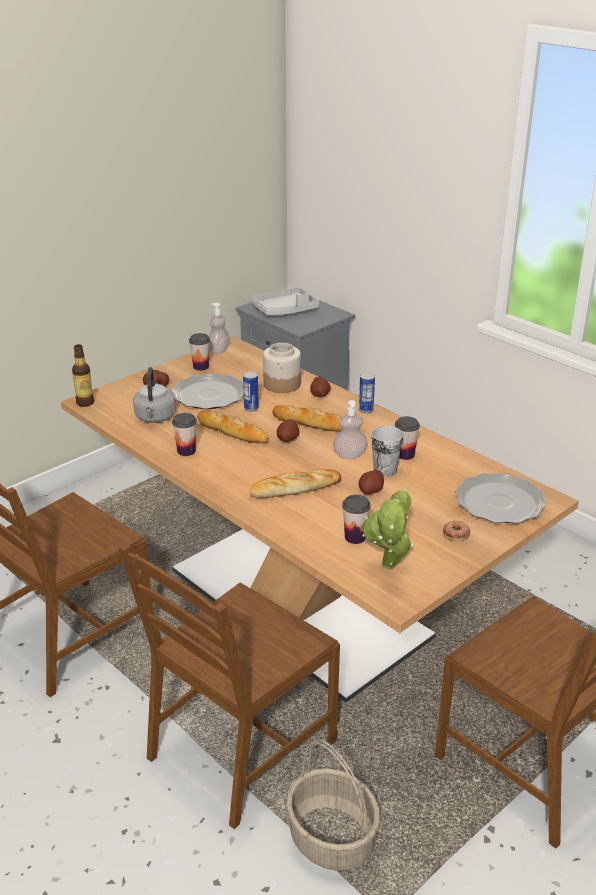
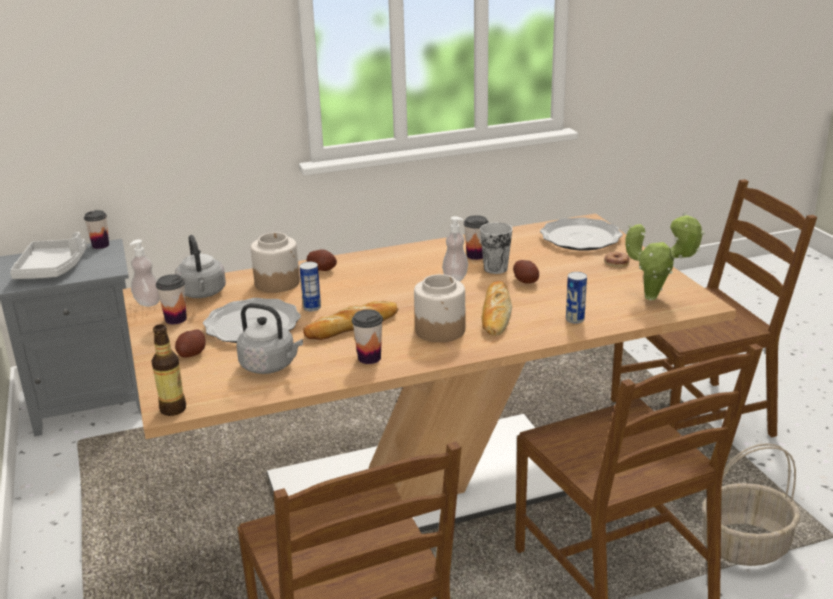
camera: 65 degrees left, 5 degrees down
(245, 363) = (203, 293): none -> grey kettle
(248, 470) = (440, 330): none -> jar
(288, 439) = (397, 300): potato -> none
(312, 423) = (377, 283): bread -> none
(355, 537) = (599, 302): cup -> cup (100, 245)
(366, 410) = (377, 255): can -> can (575, 319)

